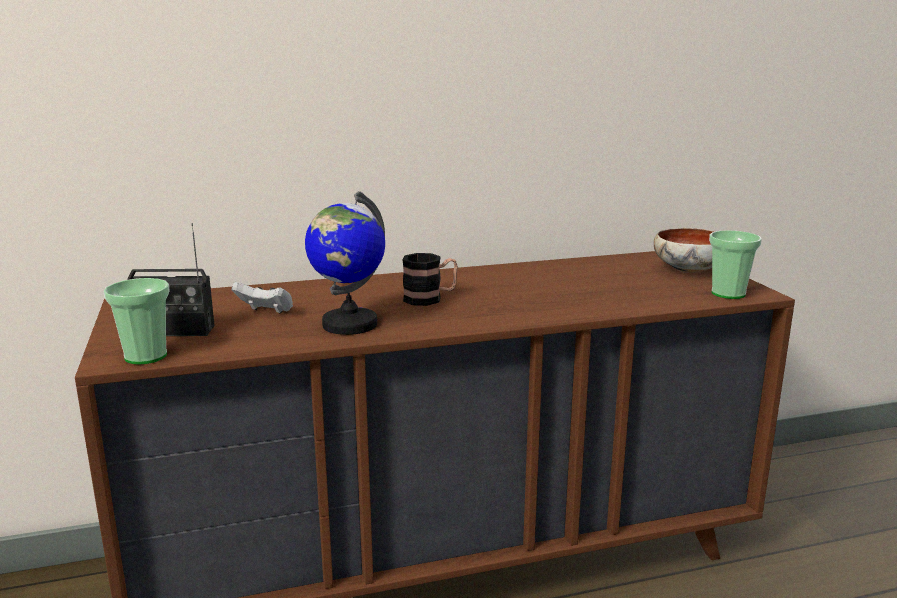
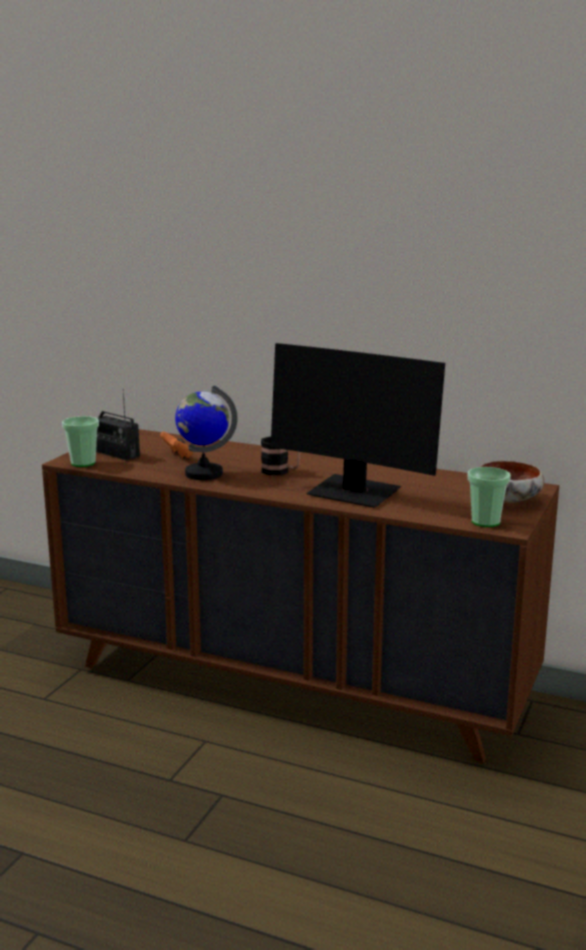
camera: 40 degrees right, 0 degrees up
(266, 312) = (177, 456): white game controller -> orange game controller
(557, 300) = (354, 493): none -> monitor

